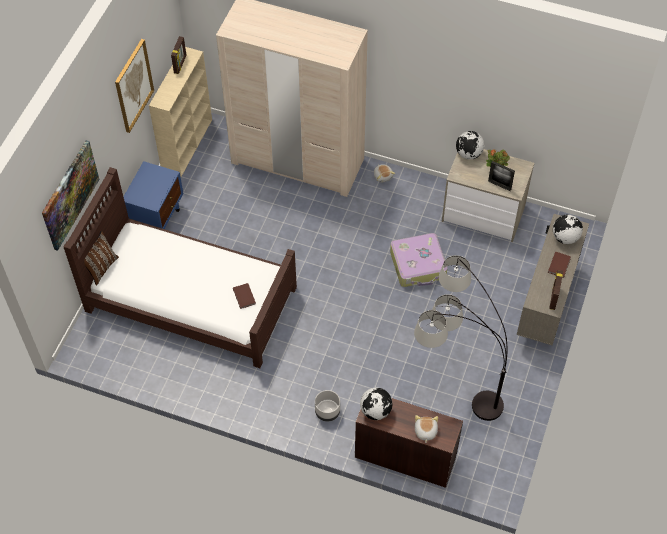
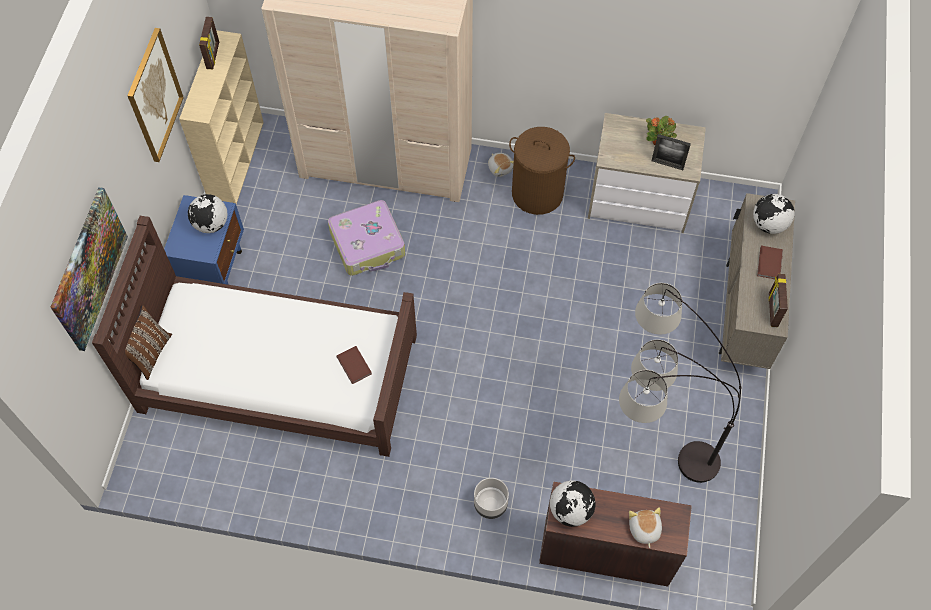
camera: 10 degrees left, 5 degrees up
(407, 198) = (537, 193): none -> brown laundry basket
(418, 265) = (570, 282): suitcase -> suitcase (368, 244)
(468, 154) = (618, 127): globe -> globe (211, 224)

